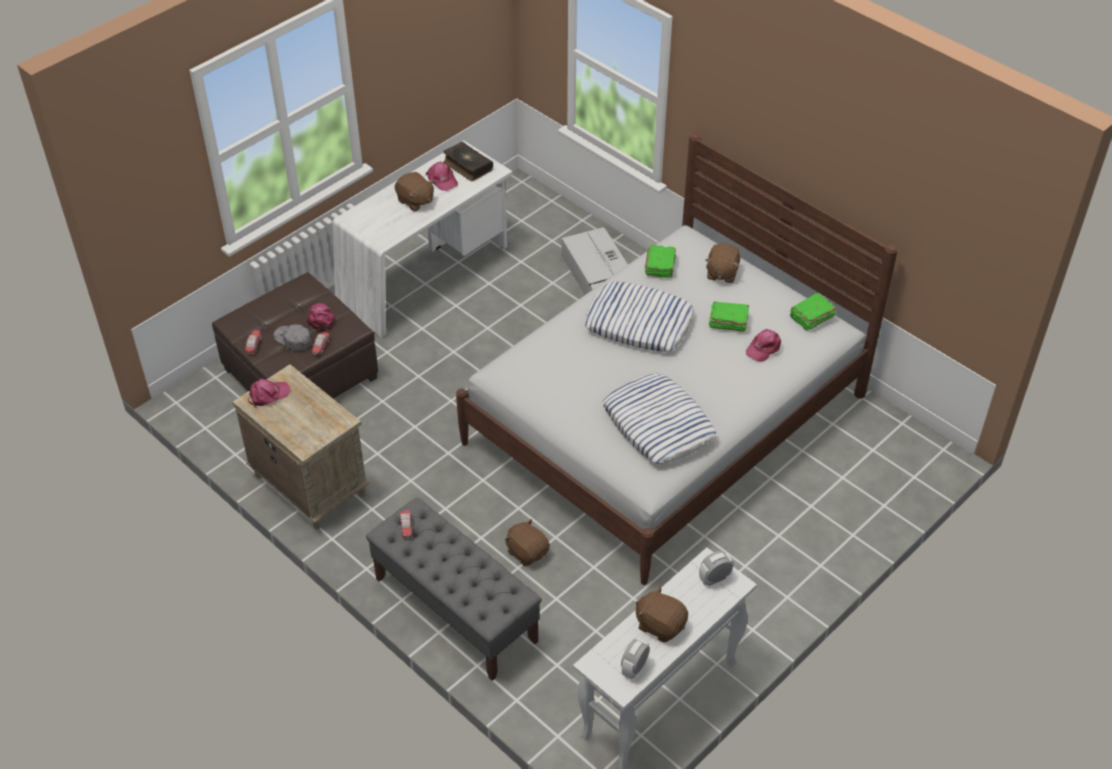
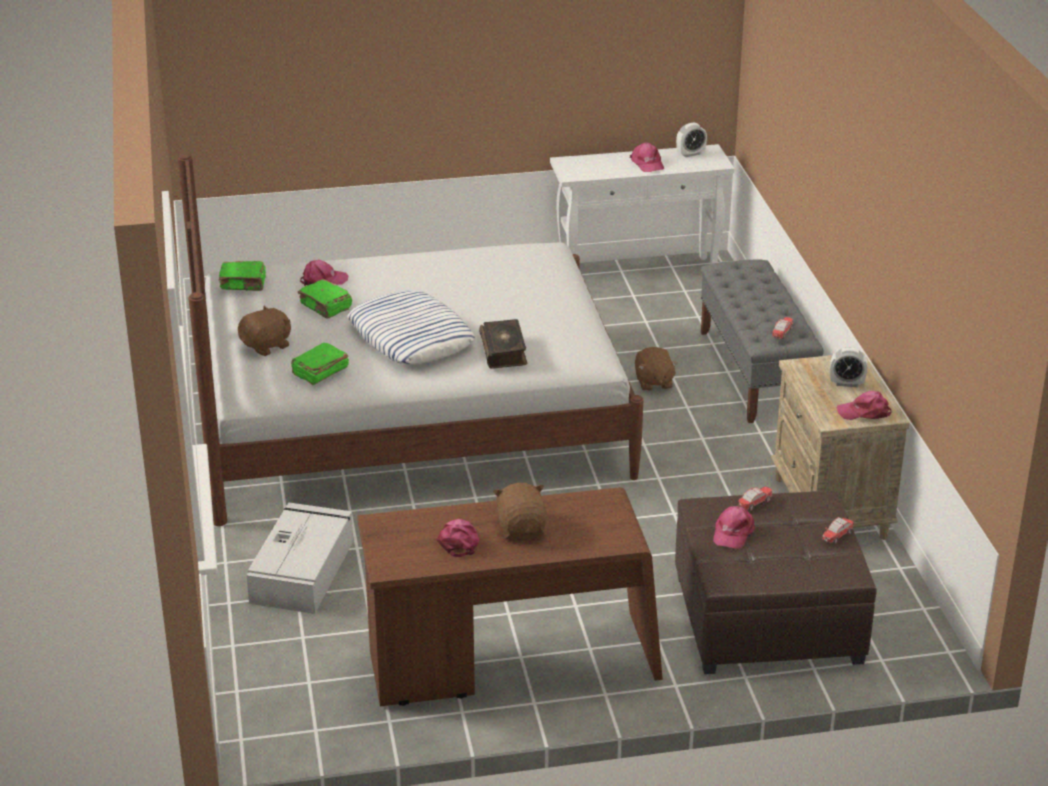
camera: 145 degrees left, 15 degrees down
(292, 339) = (784, 524): grey cap -> none
(426, 277) = (511, 664): white desk -> brown desk
(467, 166) = (407, 543): book -> book (504, 351)
(658, 424) = (494, 269): pillow -> none
(660, 625) = (647, 163): brown plush toy -> pink cap
(714, 578) = (577, 168): alarm clock -> alarm clock (846, 383)

